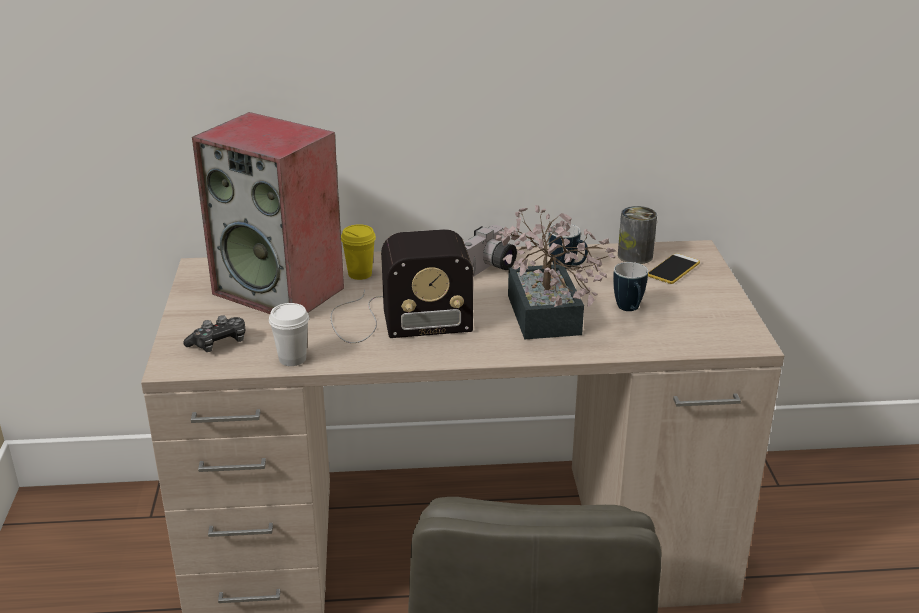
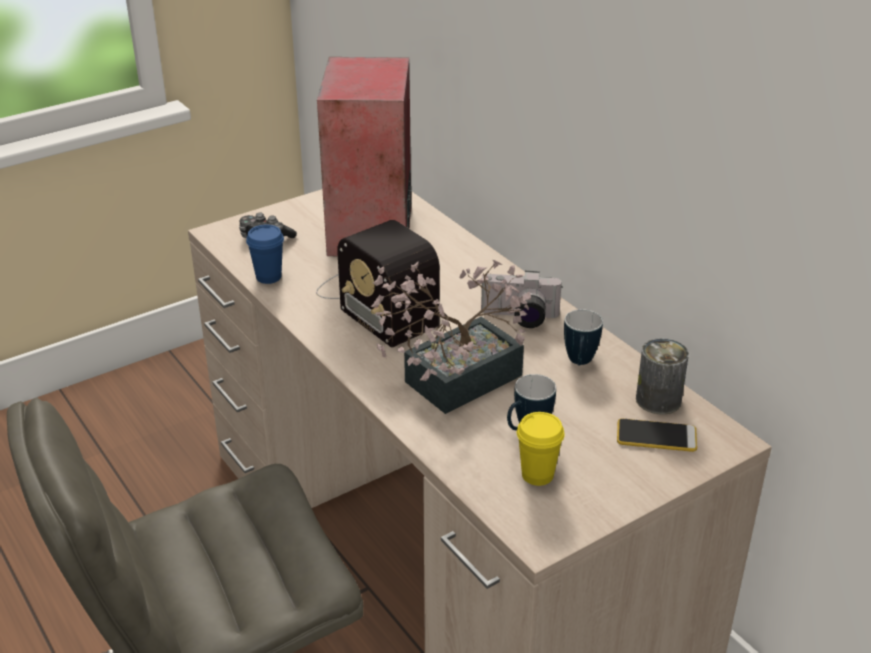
camera: 60 degrees right, 5 degrees up
(292, 359) = (268, 277): white cup -> blue cup
(360, 274) = (439, 255): yellow cup -> yellow cup (537, 475)

